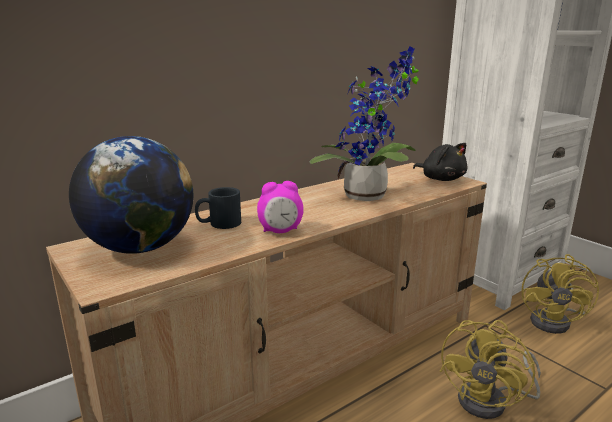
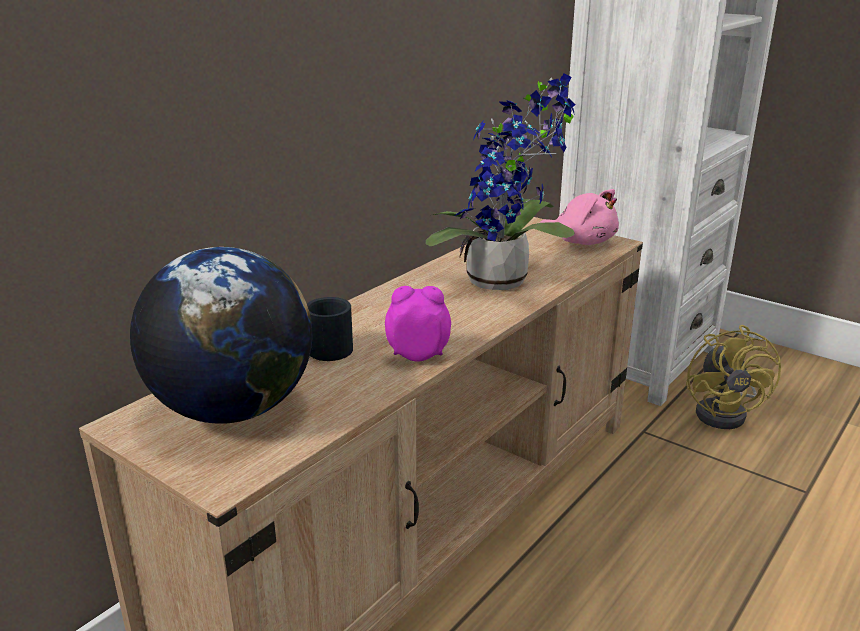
camera: 15 degrees left, 5 degrees up
(280, 231) = (418, 355): alarm clock -> alarm clock turned 150 degrees counterclockwise
(441, 179) = (582, 241): black plush toy -> pink plush toy
(491, 402) = (683, 534): yellow fan -> none

